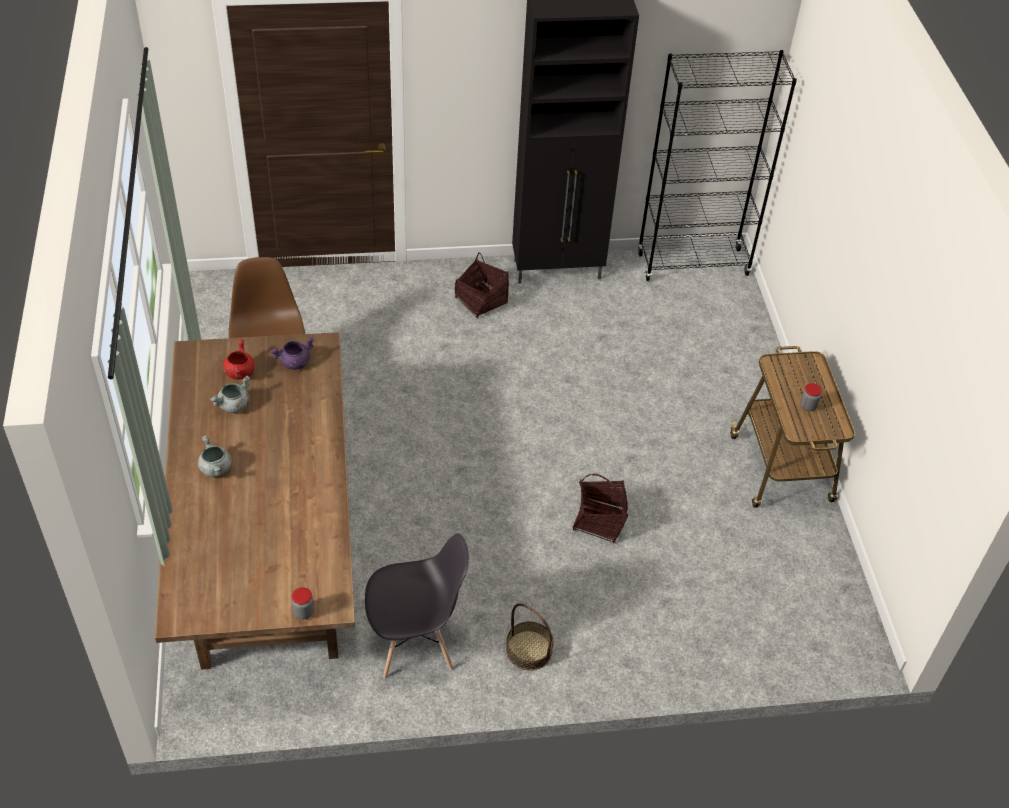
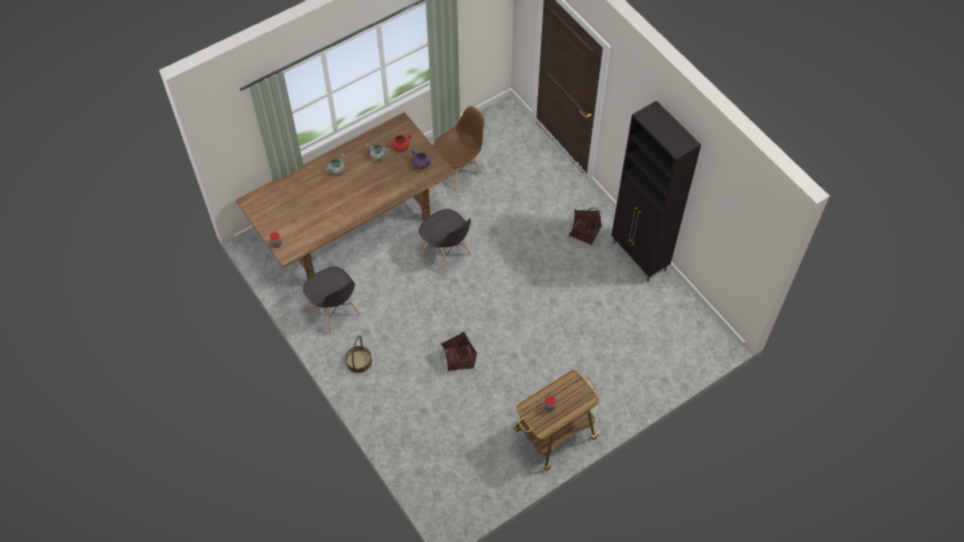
camera: 65 degrees right, 10 degrees up
(409, 458) = (447, 254): none -> grey chair
(693, 264) = (698, 325): black bookcase -> none

